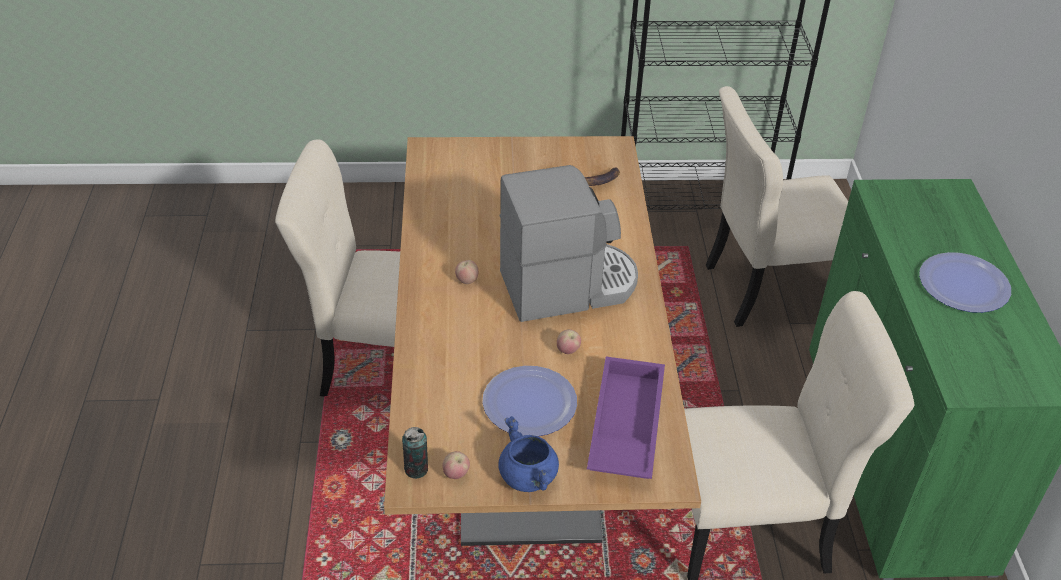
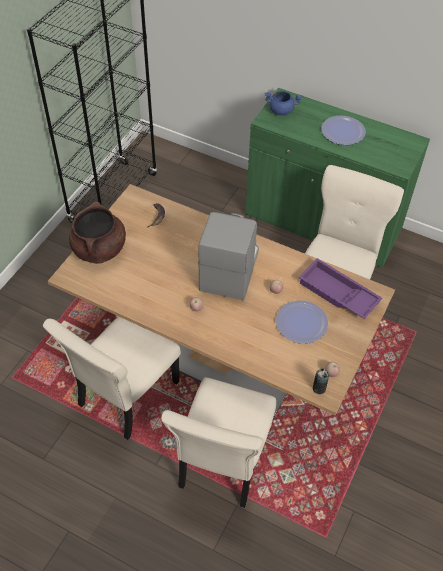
camera: 60 degrees left, 10 degrees up
(493, 156) = (99, 249): none -> brown cooking pot
(529, 477) = (348, 345): blue cooking pot -> blue cooking pot (281, 110)
(768, 288) = (193, 205): beige chair -> beige chair (222, 463)

